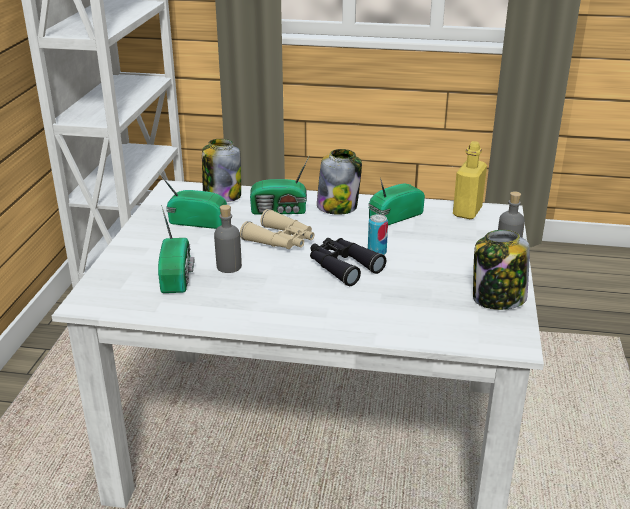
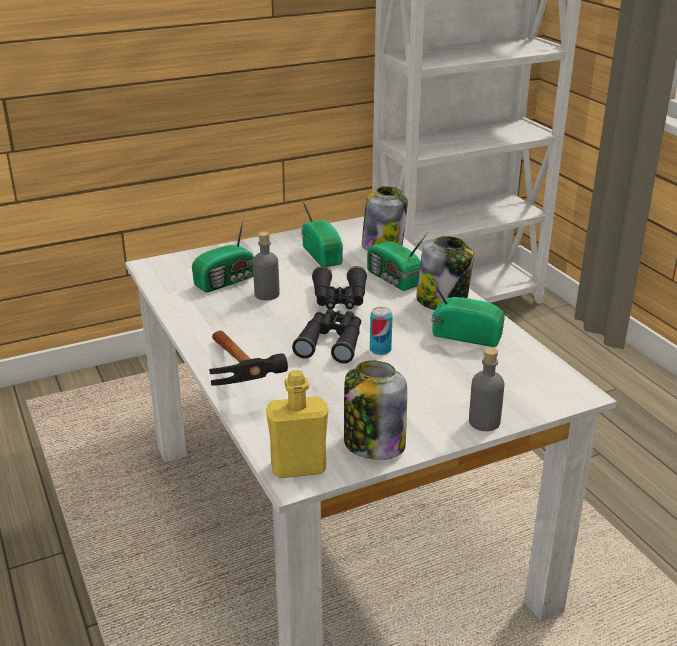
camera: 55 degrees right, 0 degrees up
(281, 240) = (339, 299): beige binoculars -> black binoculars
(359, 323) = (243, 383): none -> hammer
(467, 212) = (541, 371): yellow bottle -> yellow bottle (298, 468)

